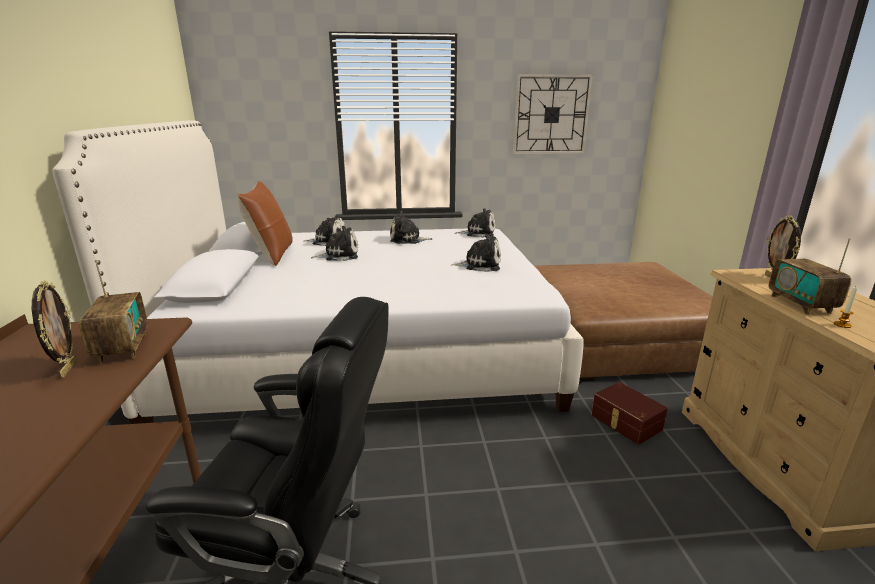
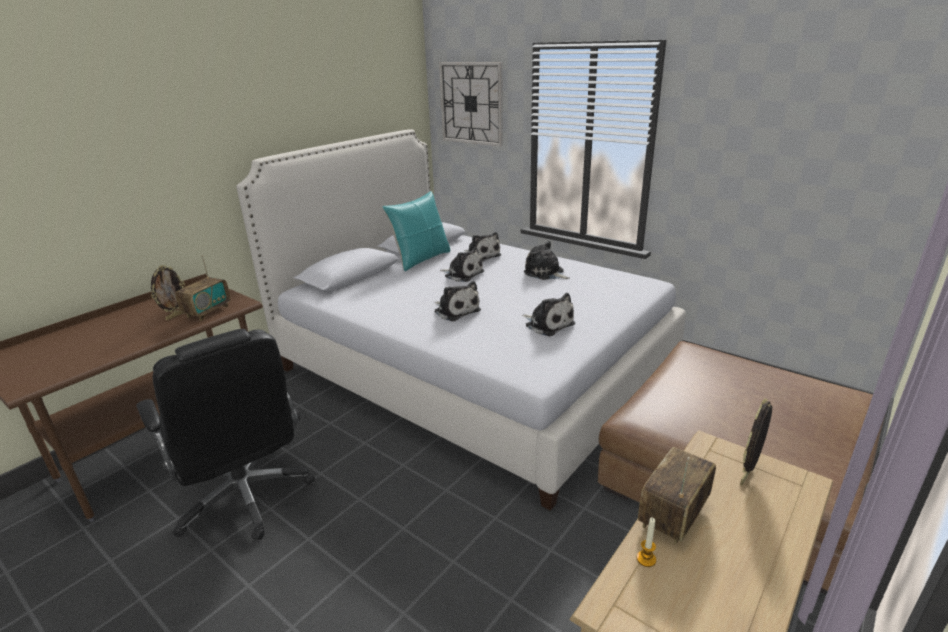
camera: 45 degrees right, 5 degrees up
(272, 255) = (421, 259): brown pillow -> turquoise pillow
(478, 233) = (629, 284): plush toy -> plush toy (456, 310)
(551, 115) = (785, 148): wall clock -> wall clock (471, 103)
(625, 423) = (586, 554): brown storage box -> none

